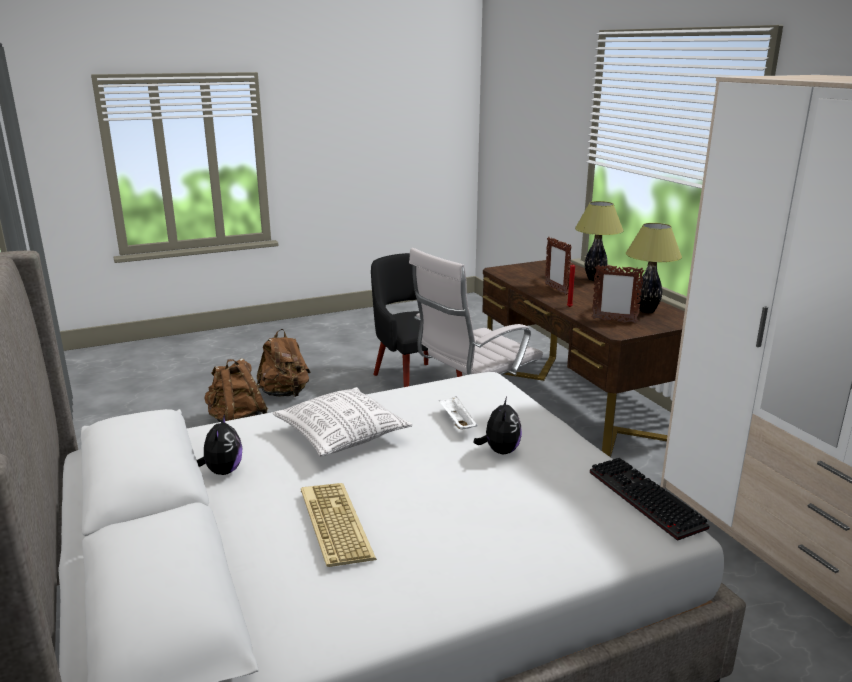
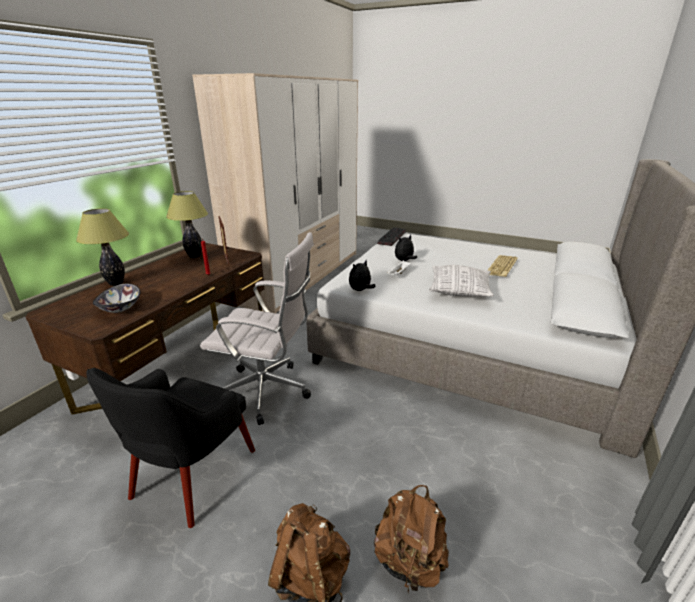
camera: 130 degrees left, 5 degrees up
(222, 471) = (536, 300): plush toy -> plush toy (360, 290)
(530, 276) = (121, 308): none -> bowl
(556, 289) = (161, 288): picture frame -> none

